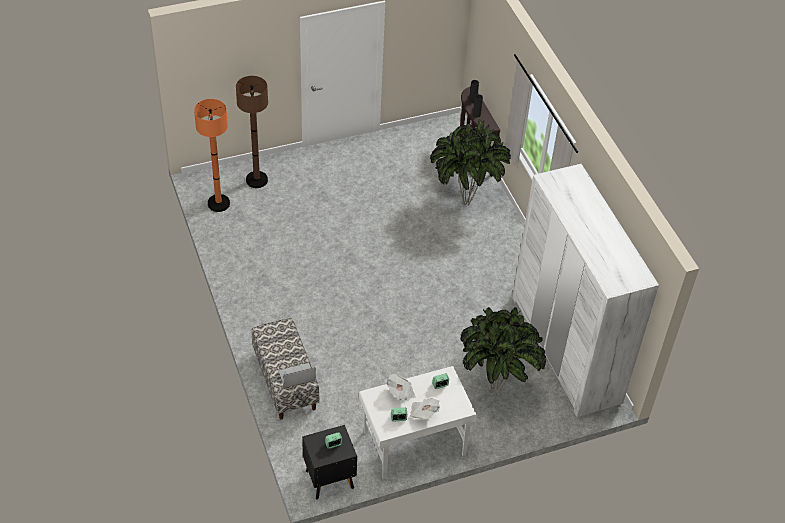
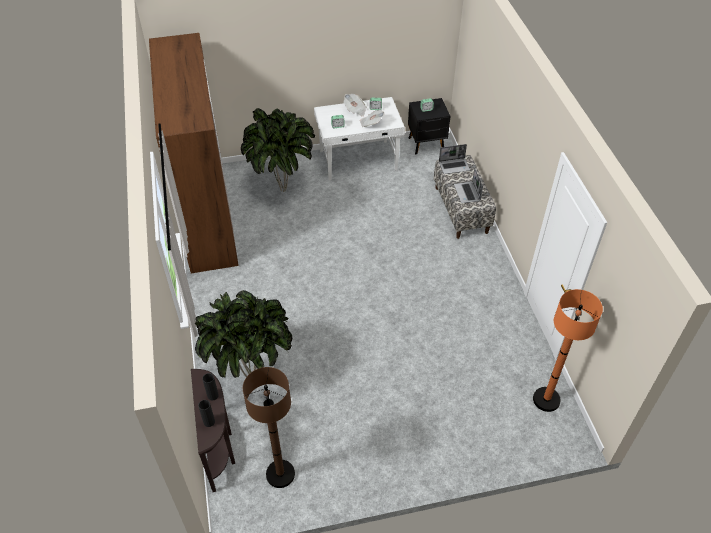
camera: 170 degrees left, 0 degrees up
(256, 180) = (503, 431): brown floor lamp -> brown floor lamp (280, 474)
(282, 341) = (467, 193): none -> laptop
(565, 349) = (208, 217): white wardrobe -> brown wardrobe

